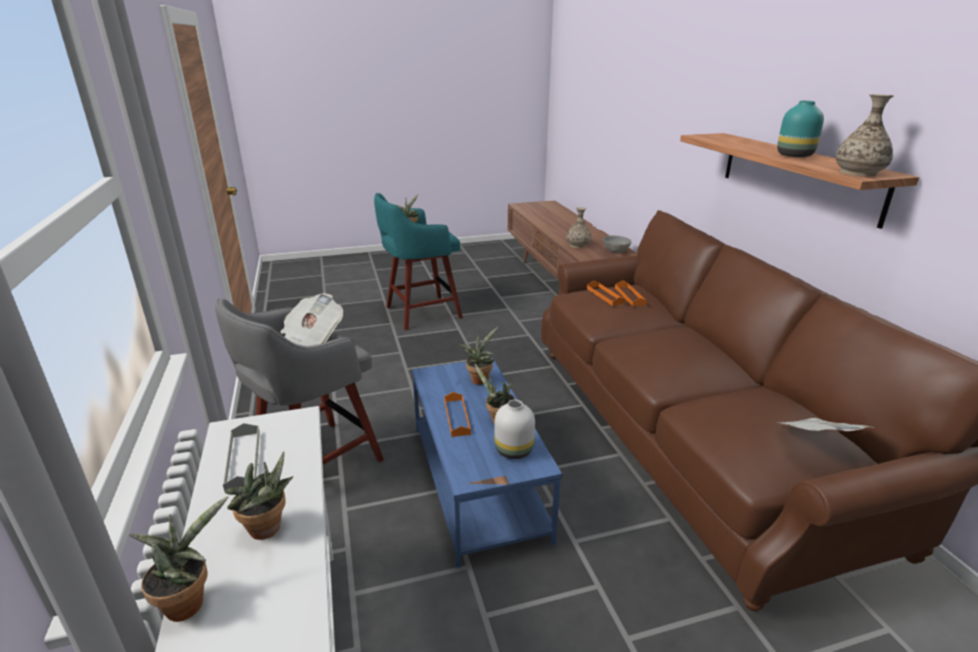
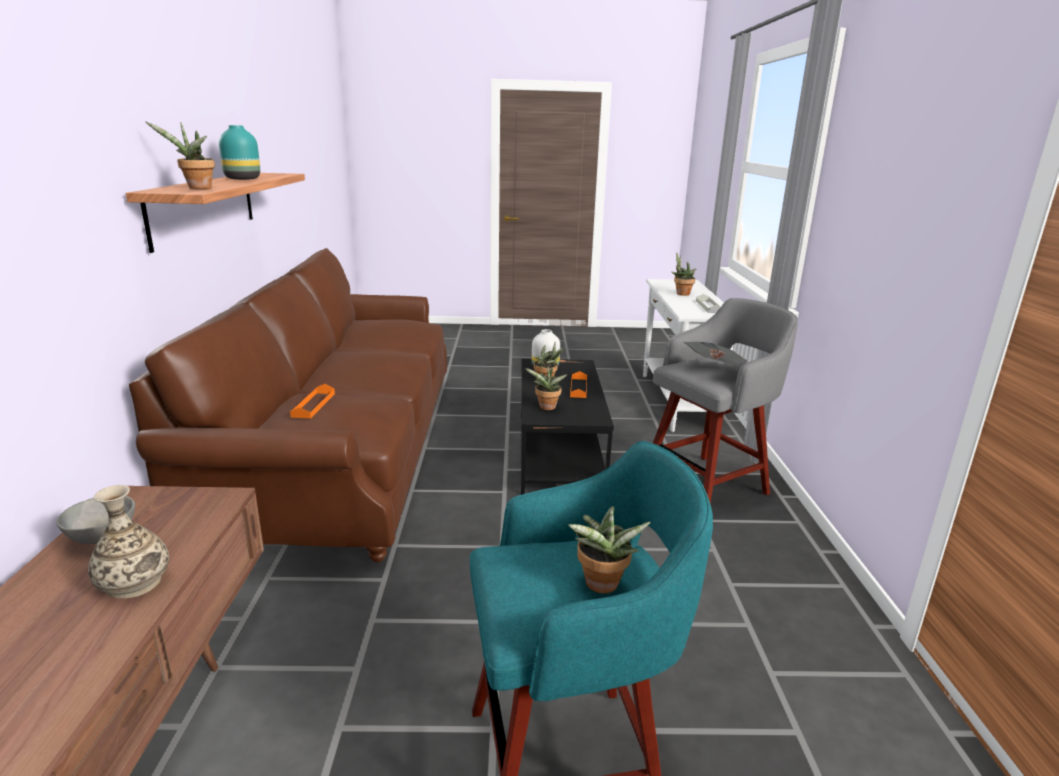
camera: 165 degrees left, 5 degrees down
(189, 601) = (700, 288): potted plant -> potted plant (197, 188)
(478, 480) = (558, 451): blue coffee table -> black coffee table
(605, 296) = (343, 409): orange tray -> none
(818, 442) = (379, 316): newspaper -> none
(858, 173) = (277, 174): vase -> none

